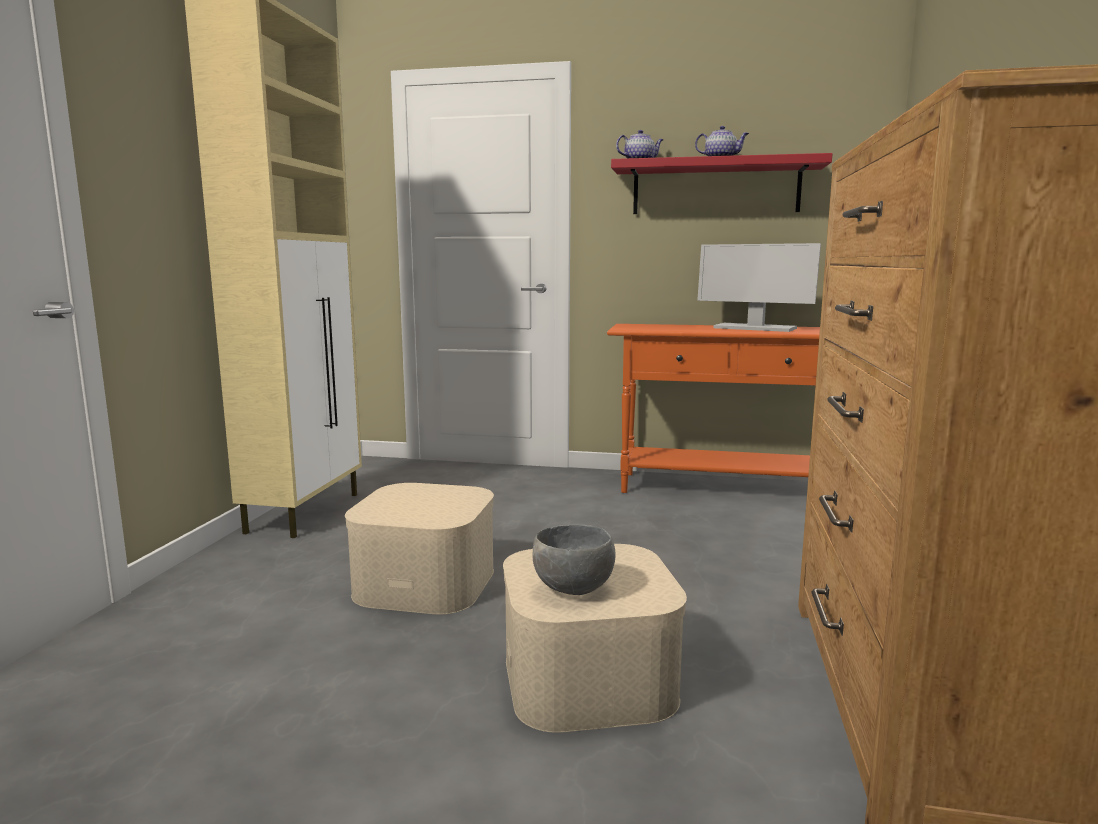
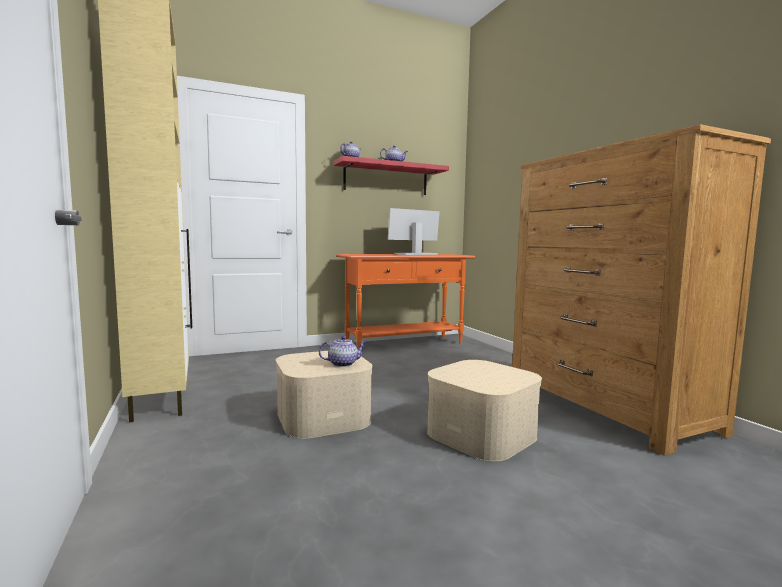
camera: 35 degrees left, 5 degrees down
(438, 512) = (343, 364): none -> teapot
(574, 589) = (489, 380): grey bowl -> none
(754, 328) = (416, 254): monitor -> monitor turned 150 degrees clockwise

